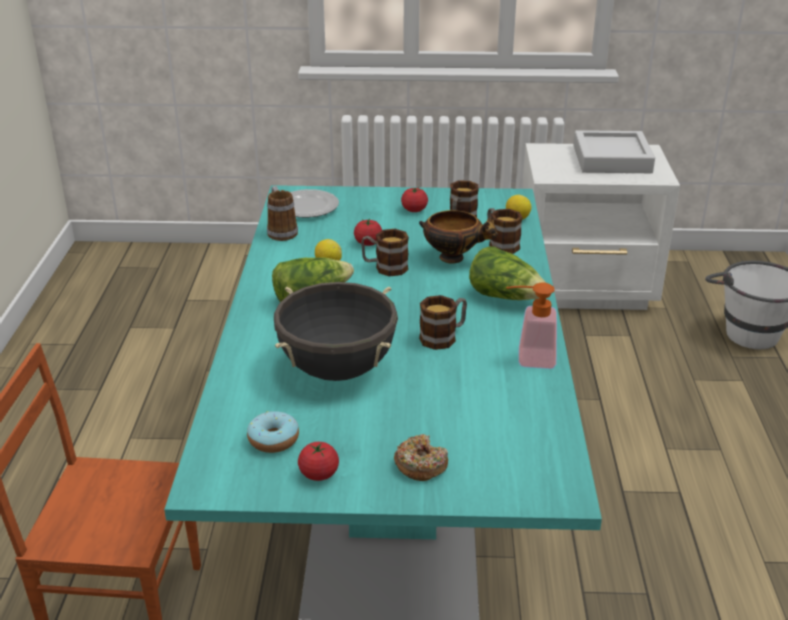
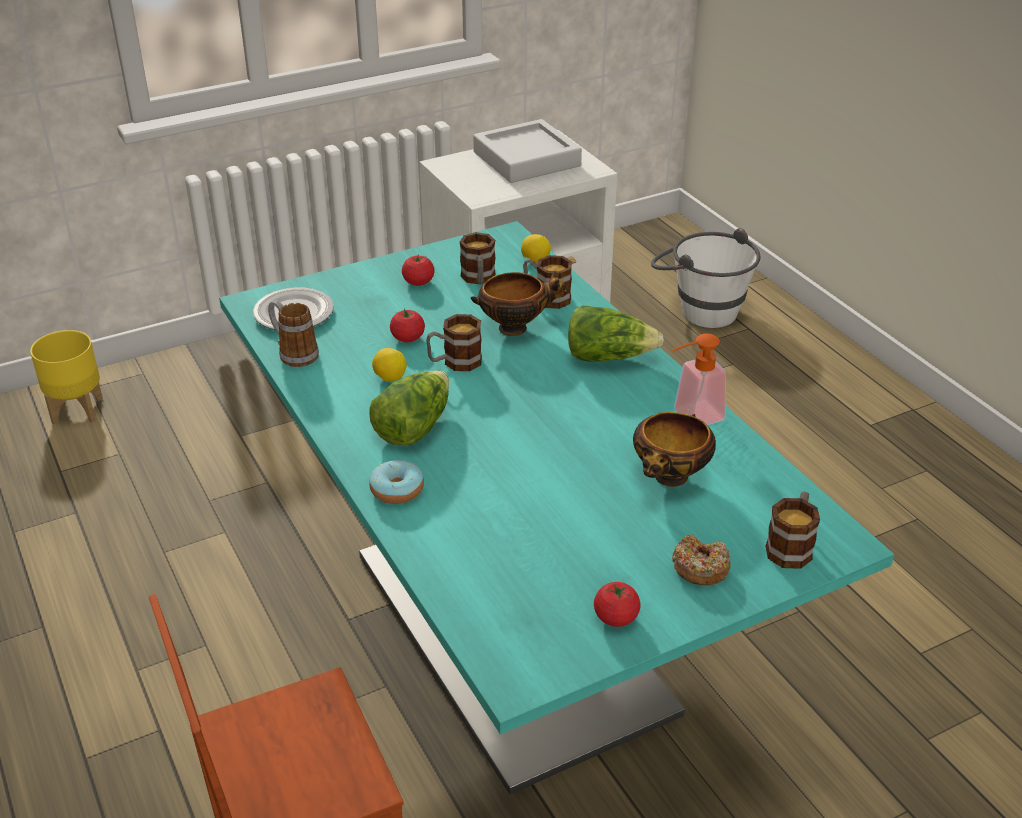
camera: 30 degrees left, 5 degrees up
(226, 266) = (77, 410): none -> yellow planter
(273, 440) = (535, 600): donut -> donut (397, 490)
(338, 369) = (522, 497): black cooking pot -> none
(444, 337) = (591, 422): mug -> mug (791, 546)
(464, 395) = (670, 479): none -> bowl

